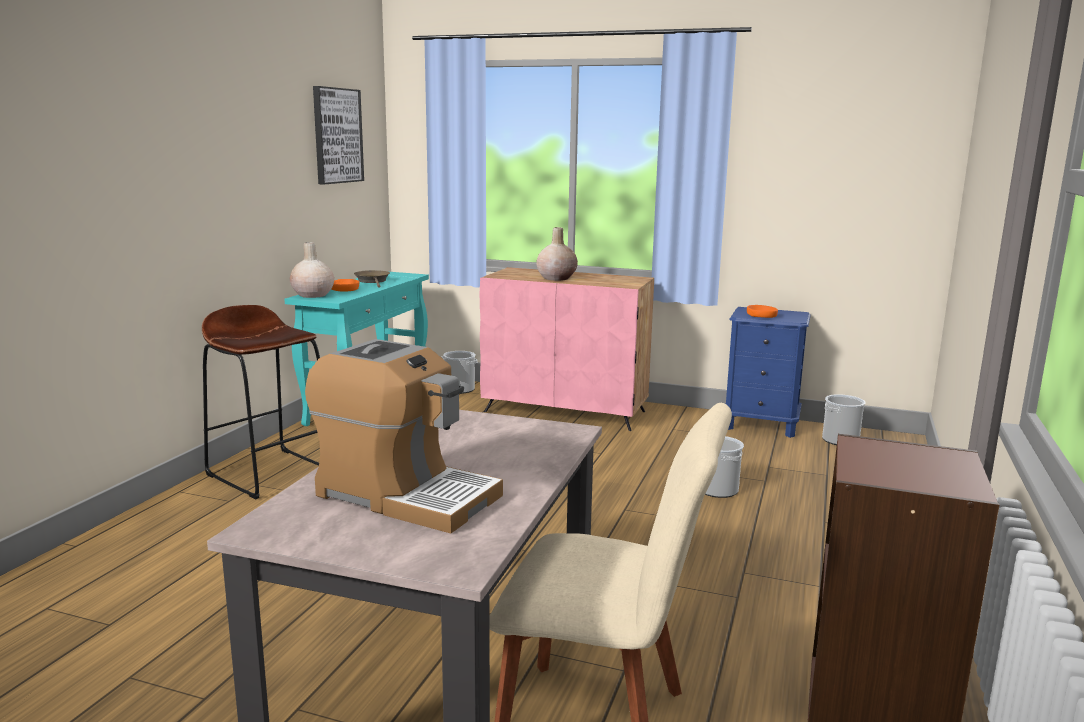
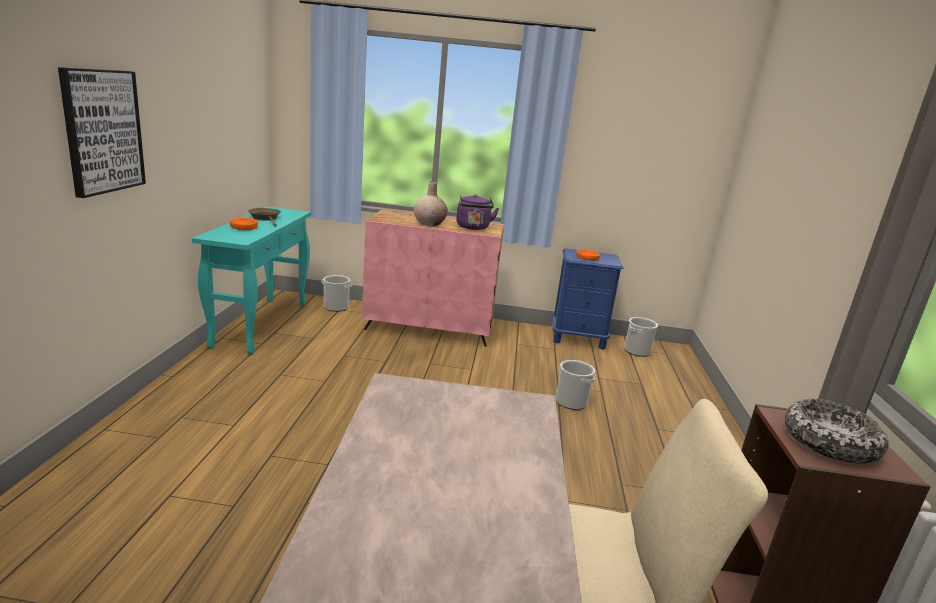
camera: 15 degrees left, 5 degrees up
(271, 472) = (192, 402): brown stool -> none
(312, 295) = (217, 234): beige vase -> none
(337, 135) = (233, 86): picture -> picture (102, 131)
(405, 495) = (435, 509): coffee machine -> none
(609, 281) = (473, 228): none -> purple kettle
(902, 466) = (829, 442): none -> bowl

